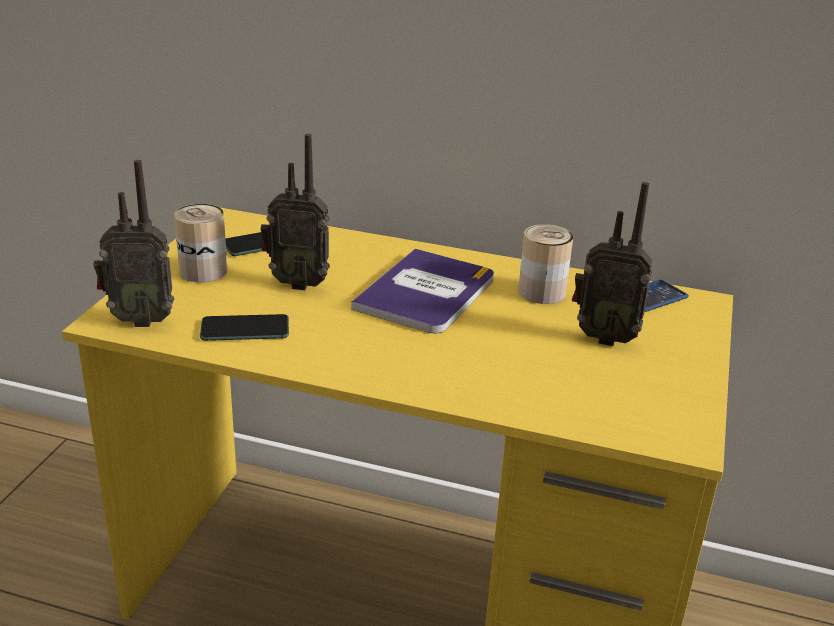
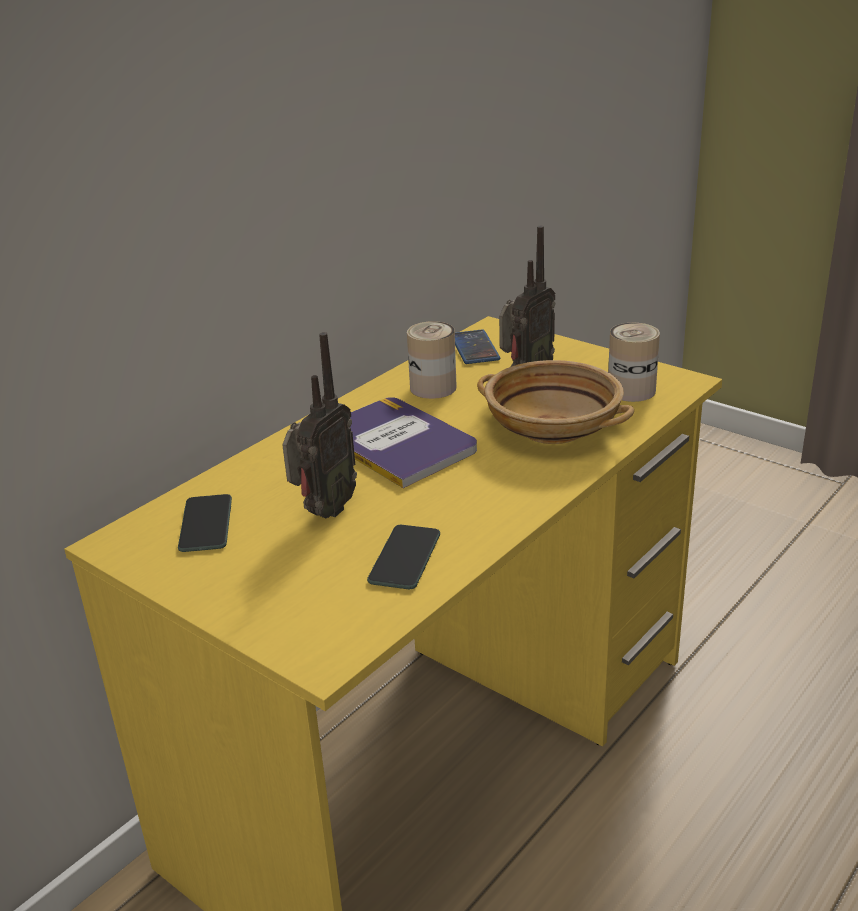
camera: 65 degrees left, 0 degrees up
(140, 319) = (337, 631): radio -> none
(203, 271) = (245, 573): can -> can (631, 390)
(507, 368) = (554, 428): none -> beige bowl

